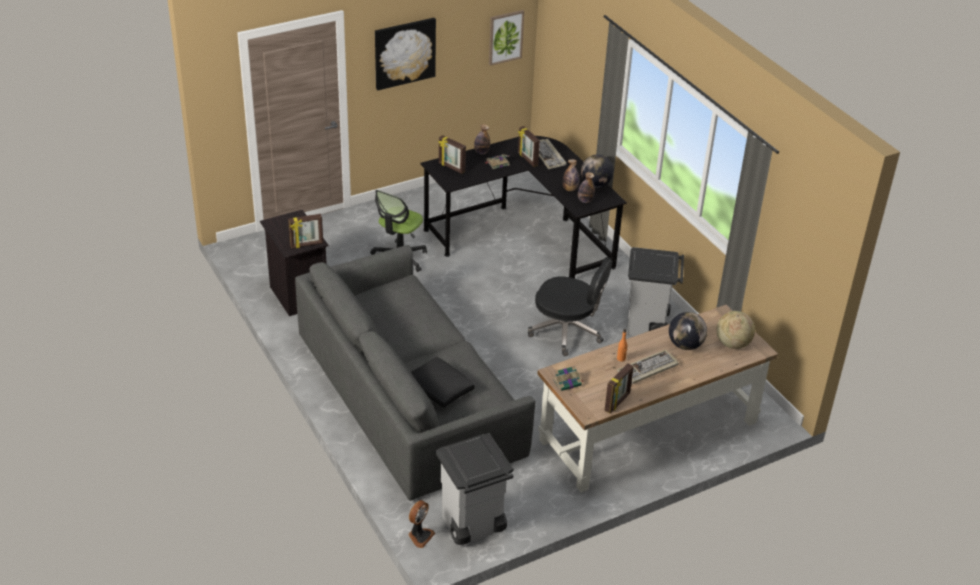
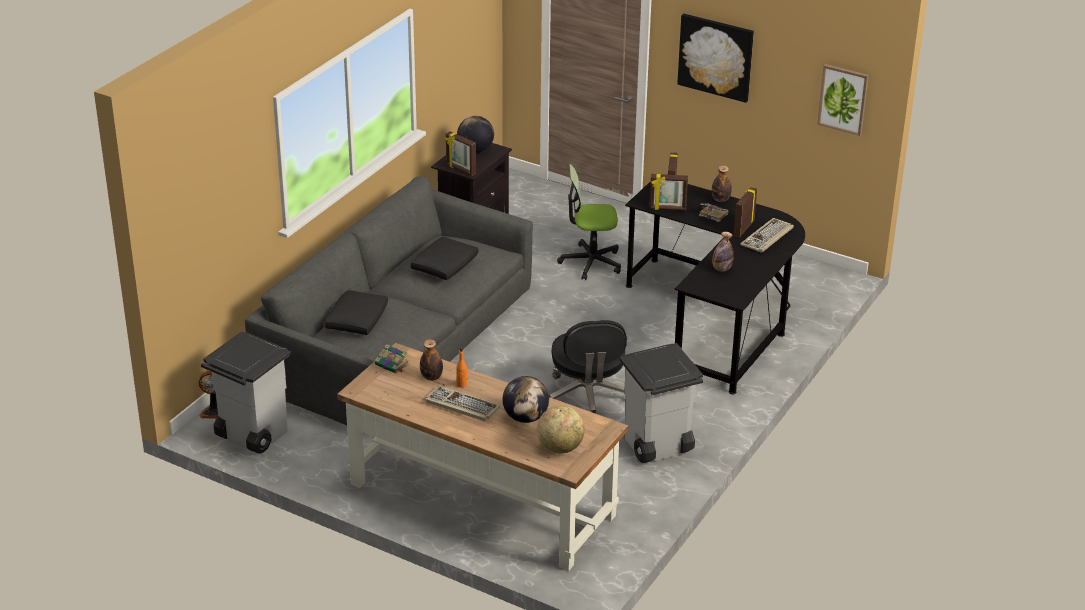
camera: 60 degrees right, 5 degrees down
(404, 314) = (445, 266): none -> black pillow
(585, 200) = (711, 284): bottle -> bottle (431, 377)
(595, 184) = (751, 281): globe -> globe (475, 150)
(617, 402) = (389, 402): picture frame -> picture frame (667, 209)

